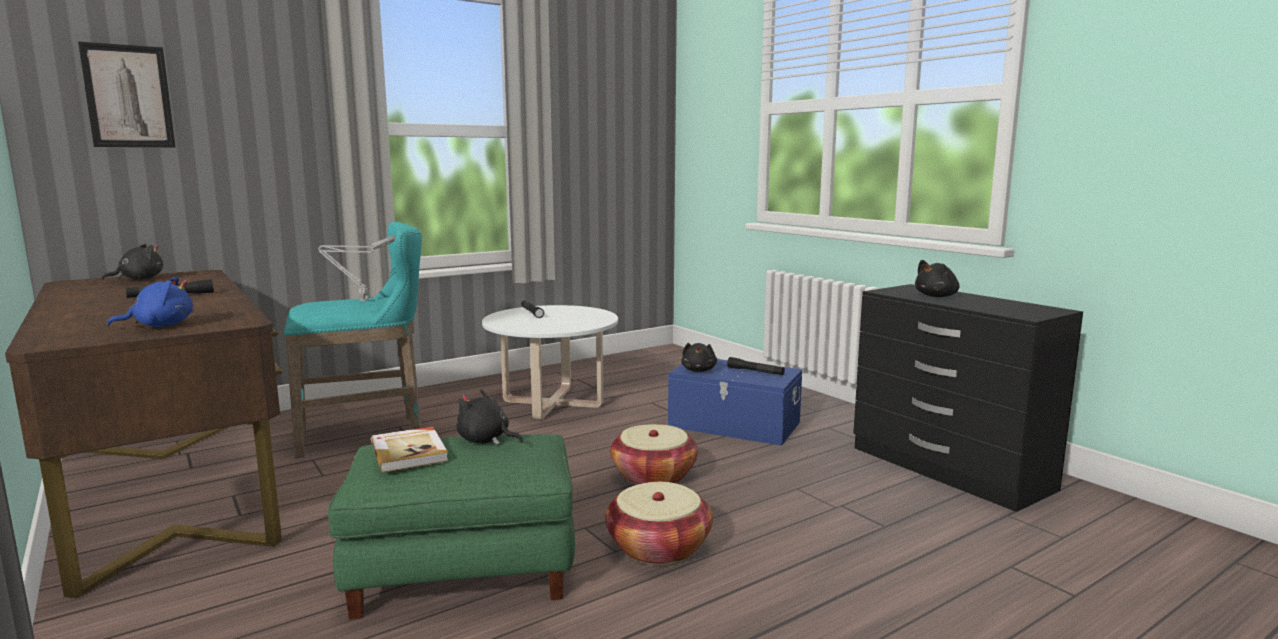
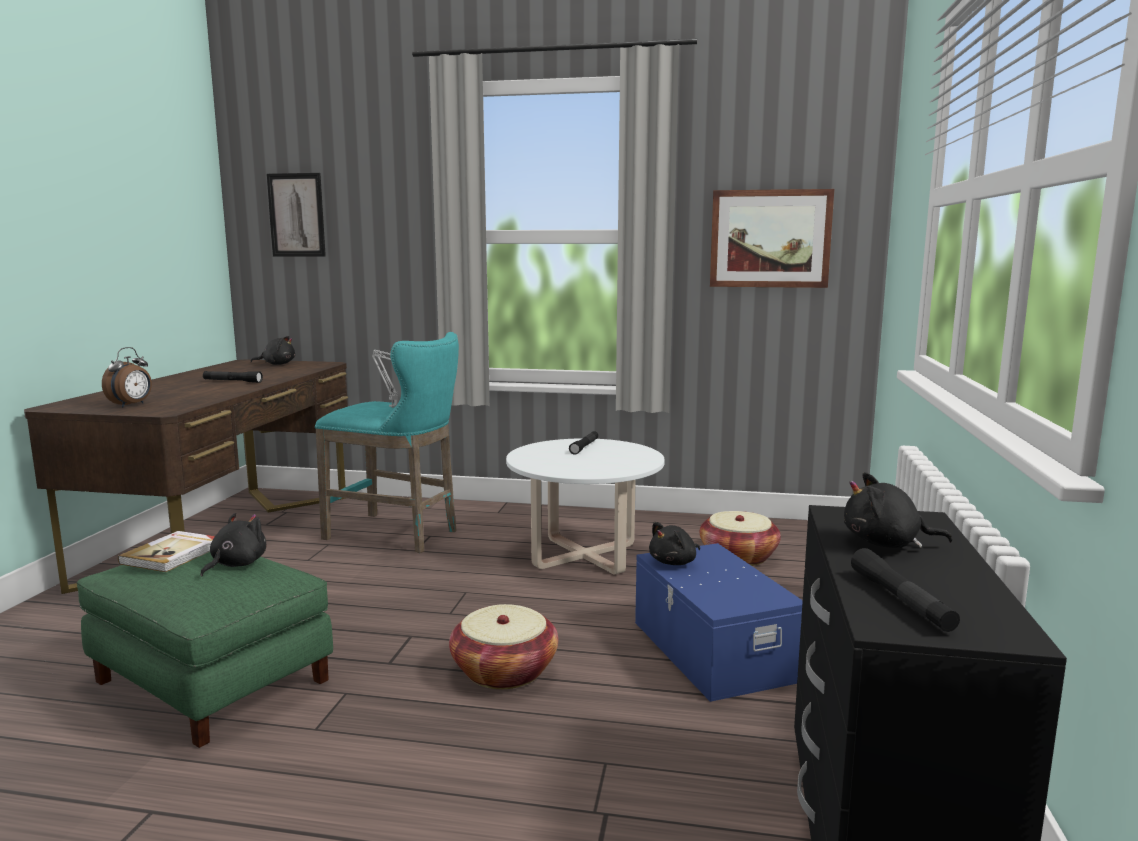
camera: 45 degrees right, 0 degrees up
(160, 326) = (131, 405): blue plush toy -> alarm clock
(486, 440) = (236, 564): black plush toy -> black plush toy turned 45 degrees clockwise
(607, 136) = (770, 239): none -> picture
(658, 547) = (349, 746): basket -> basket (738, 557)
(755, 371) = (734, 586): black flashlight -> black flashlight (901, 601)

